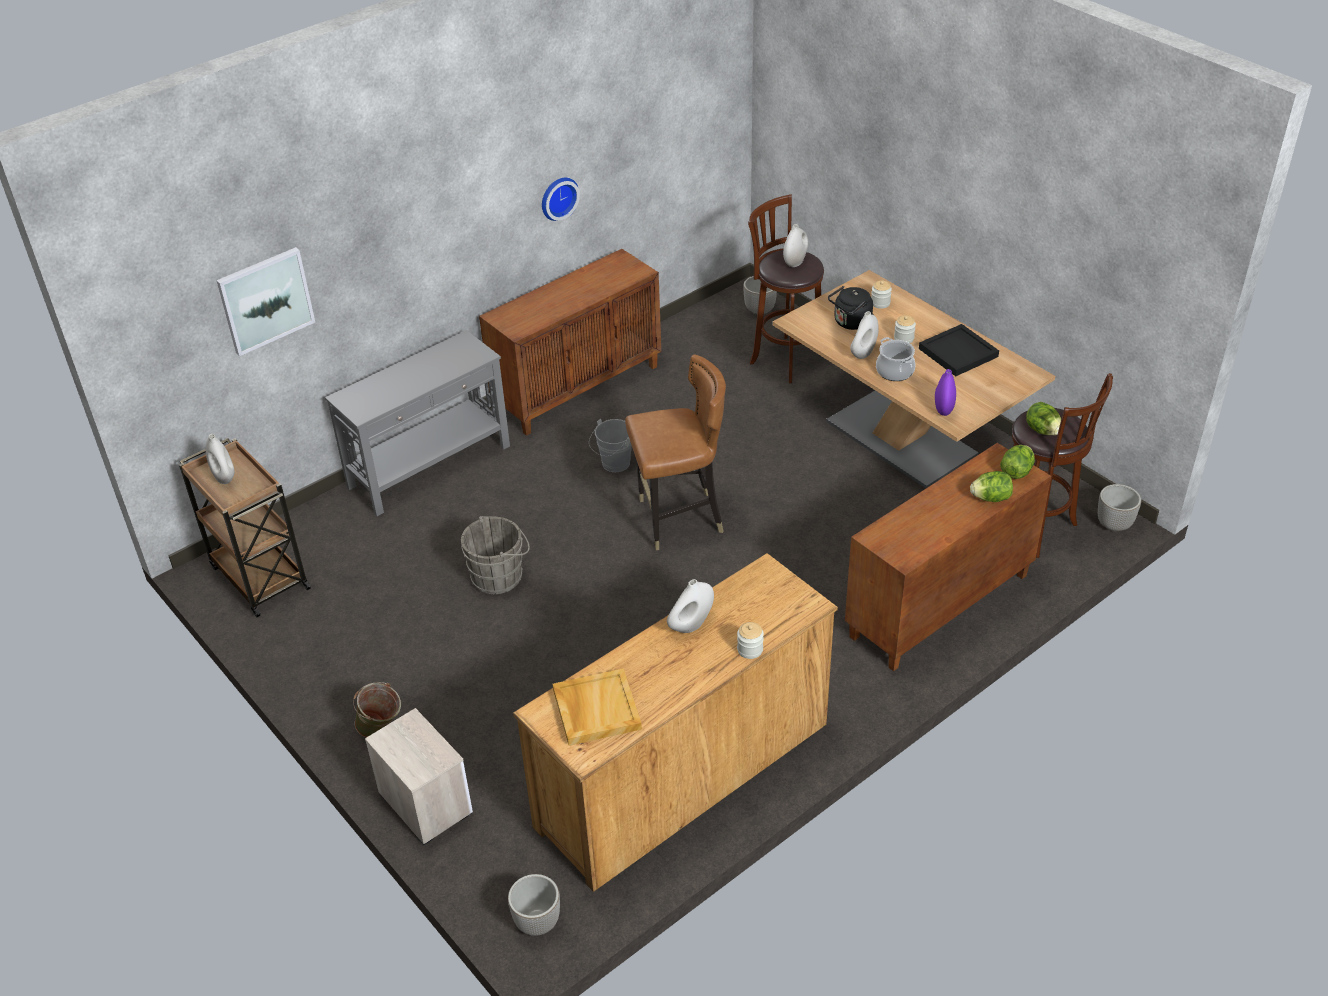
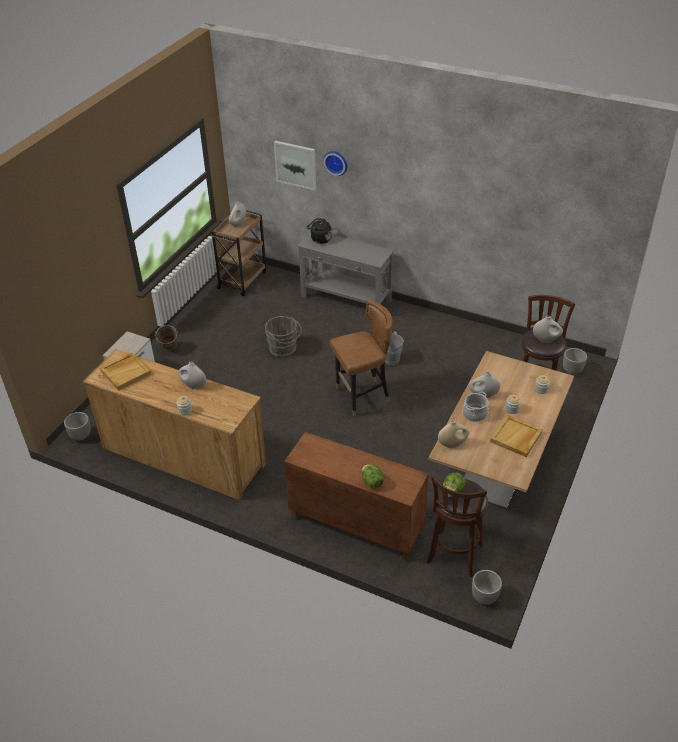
camera: 65 degrees right, 0 degrees up
(557, 197) = (468, 217): wall clock -> wall clock (336, 162)
(578, 388) = (442, 325): brown cabinet -> none
(679, 519) = (362, 396): brown chair -> brown chair turned 75 degrees counterclockwise
(851, 323) = (509, 382): black kettle -> black kettle (319, 239)
(943, 409) = (452, 444): purple vase -> beige vase
(959, 353) = (516, 437): black tray -> beige tray
(1016, 472) = (404, 488): lettuce -> none

